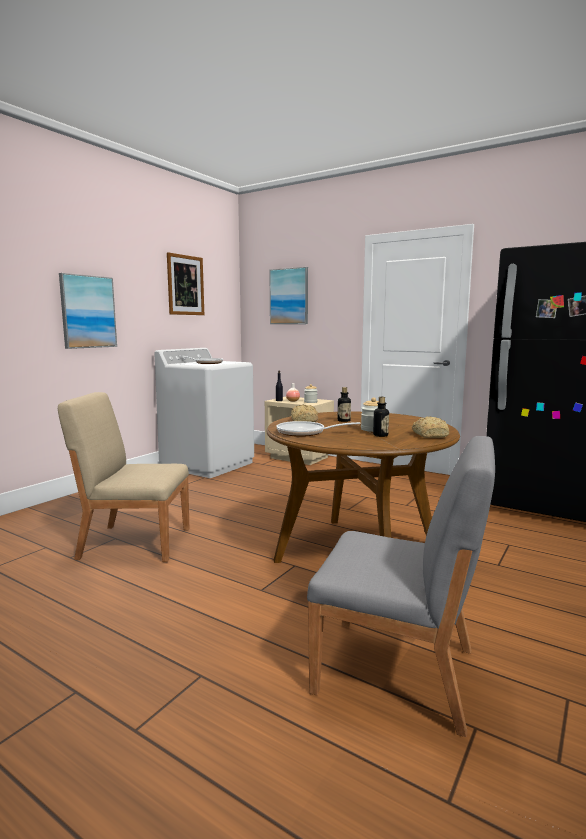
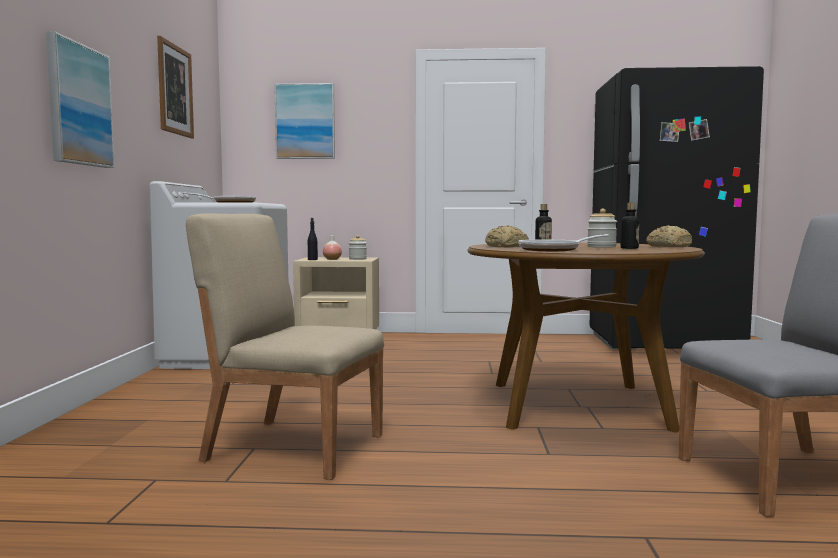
camera: 30 degrees left, 5 degrees down
(134, 542) = (293, 447): beige chair -> beige chair turned 45 degrees clockwise

